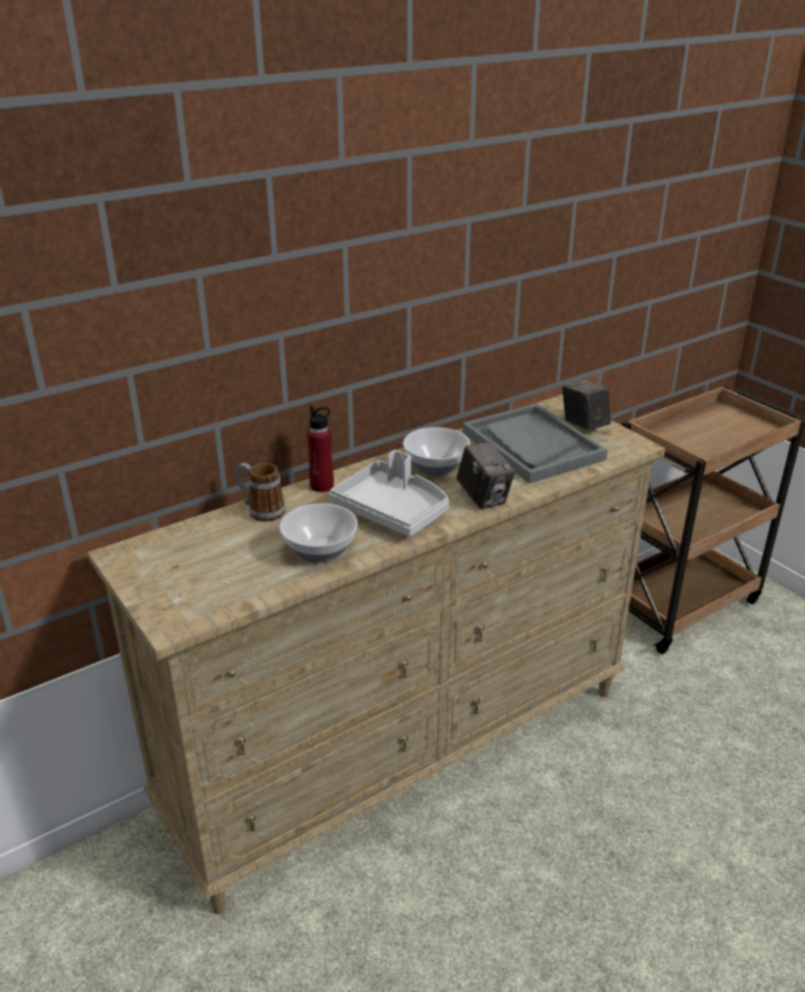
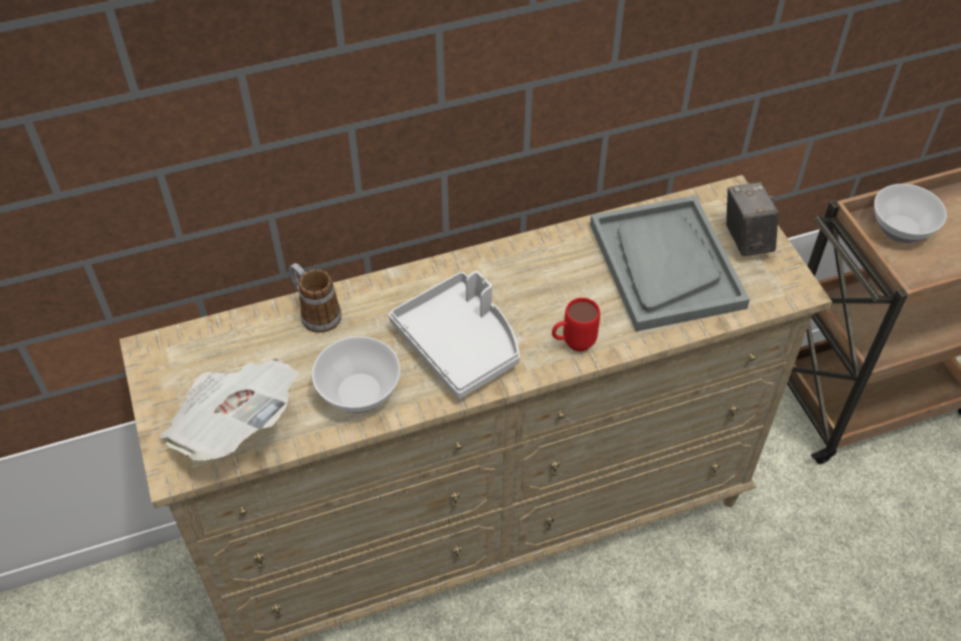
camera: 15 degrees right, 20 degrees up
(216, 588) = (234, 426): none -> newspaper
(322, 486) = (394, 285): red bottle -> none
(435, 467) = (534, 280): bowl -> bowl (900, 229)
(483, 497) = (572, 344): camera -> red mug

